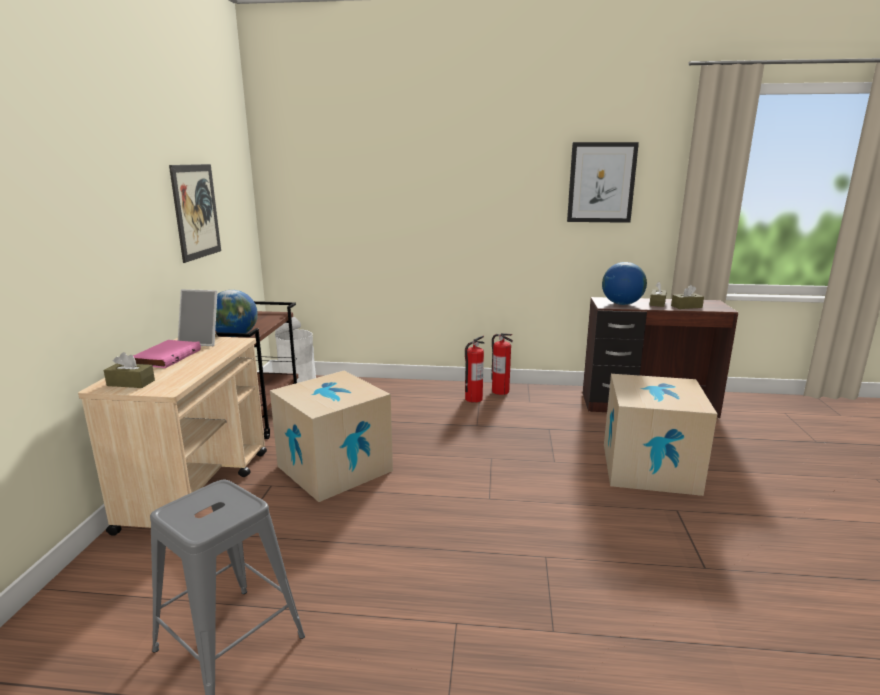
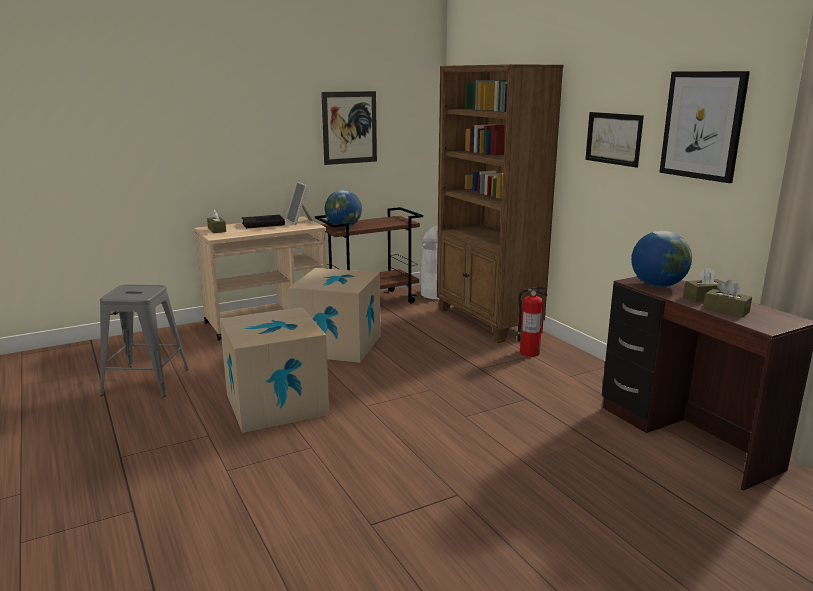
camera: 55 degrees right, 0 degrees up
(166, 357) = (263, 224): pink book -> black book
(392, 389) = (487, 321): none -> brown bookcase
(500, 391) = (568, 358): fire extinguisher -> none
(513, 199) = (613, 138): none -> picture
(649, 468) = (524, 465): cardboard box -> cardboard box (276, 404)

